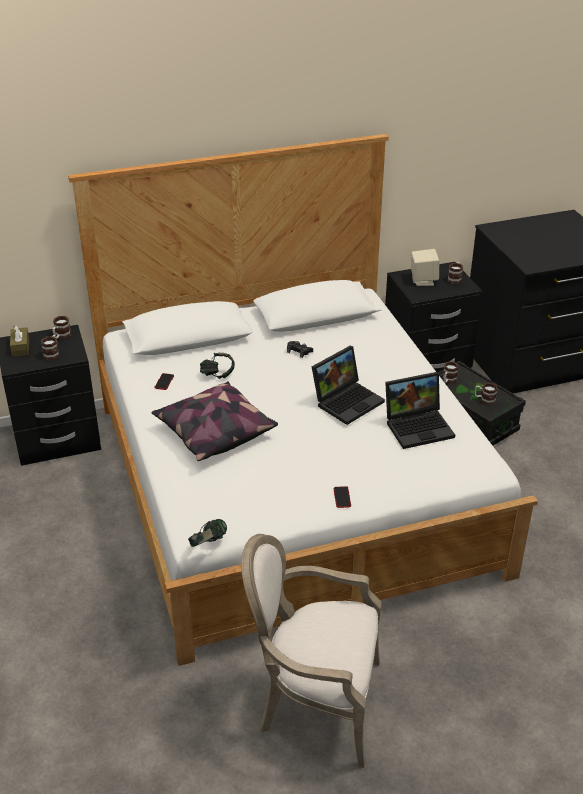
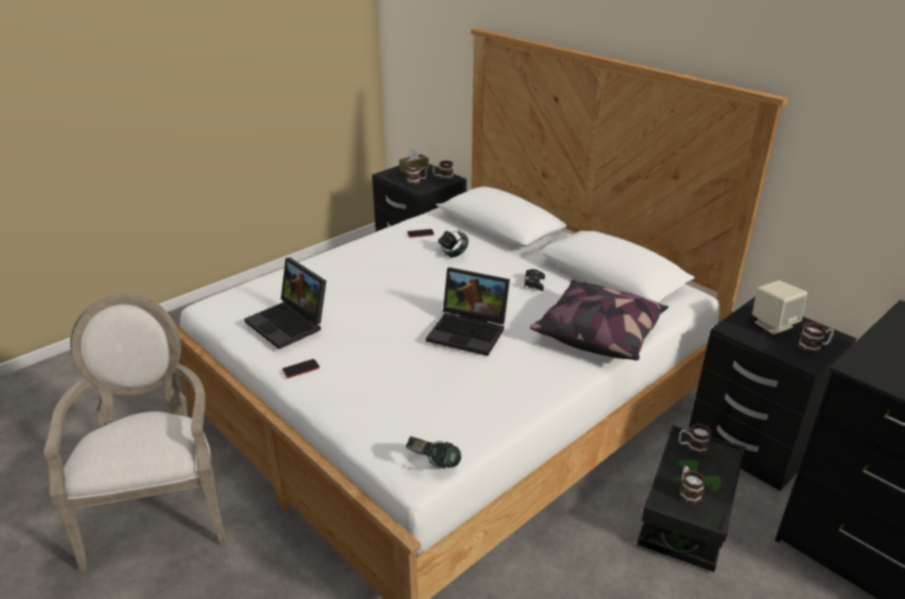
camera: 65 degrees right, 5 degrees down
(208, 544) = (201, 313): headphones -> headphones (433, 464)
(214, 433) = (361, 274): pillow -> pillow (598, 334)
(419, 426) = (462, 392): laptop -> laptop (290, 323)

